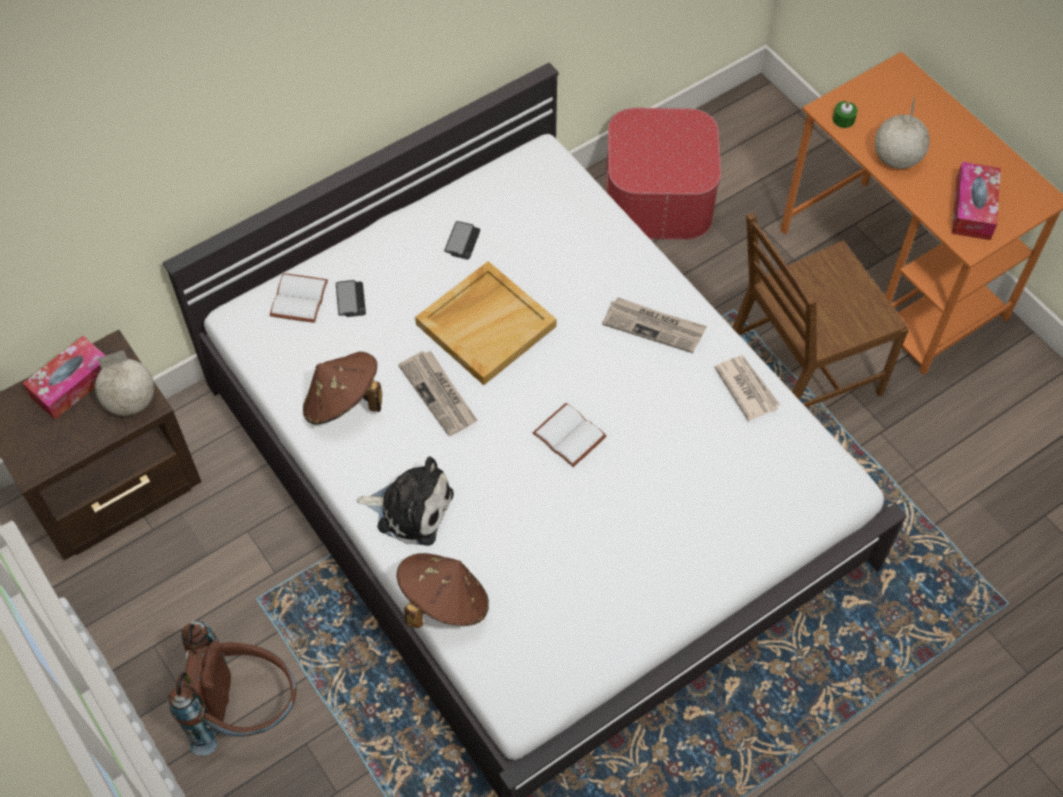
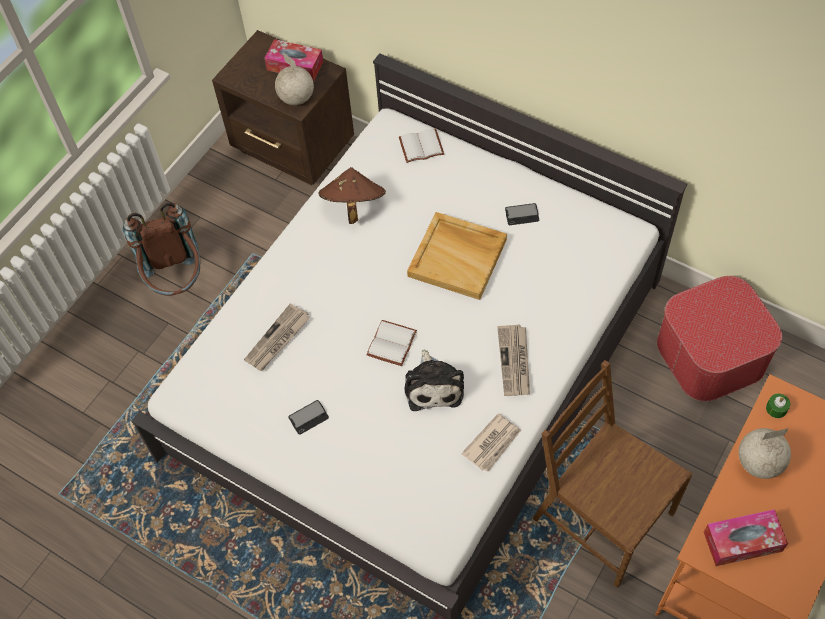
camera: 70 degrees right, 0 degrees up
(350, 299) = (436, 174): phone -> phone (308, 418)
(410, 508) = (291, 275): plush toy -> plush toy (433, 385)
(439, 394) = (386, 254): newspaper -> newspaper (277, 340)
(443, 602) = (231, 321): brown hat -> none

